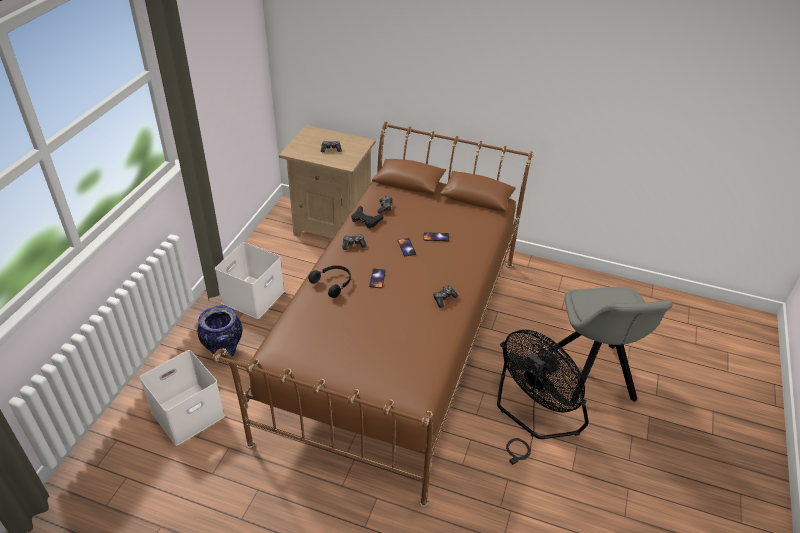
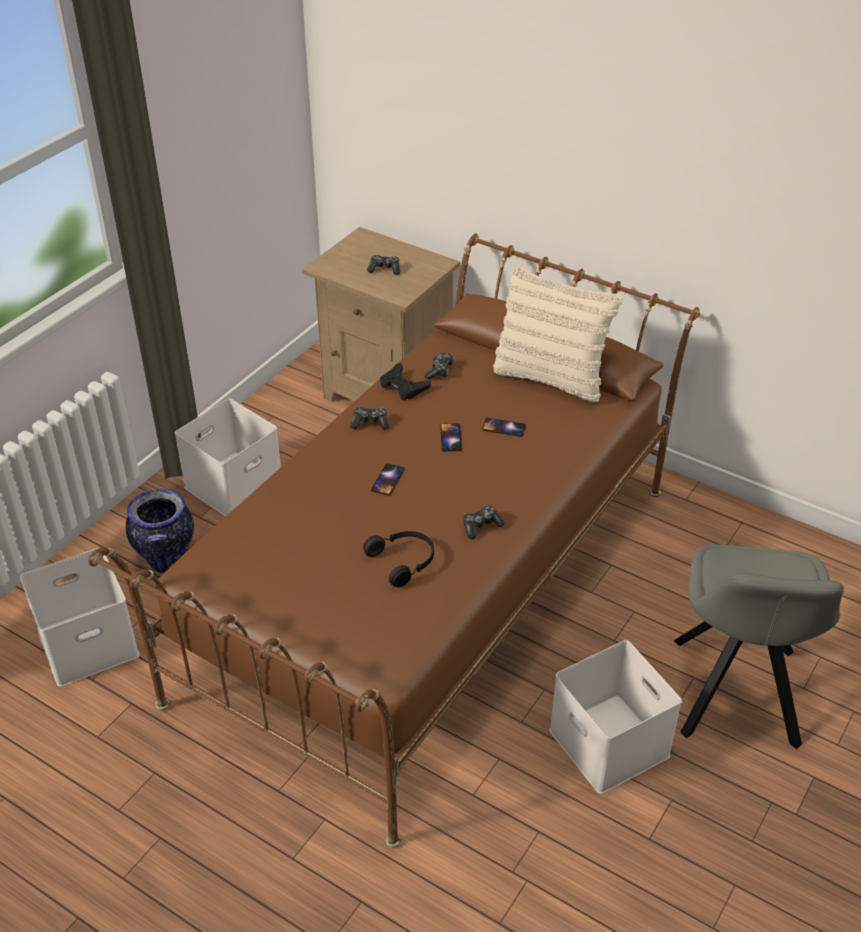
camera: 15 degrees right, 0 degrees up
(333, 283) = (318, 477): black headphones -> black headphones (403, 561)
(453, 204) = (551, 379): none -> beige pillow
(529, 417) = (606, 742): black fan -> white storage box

